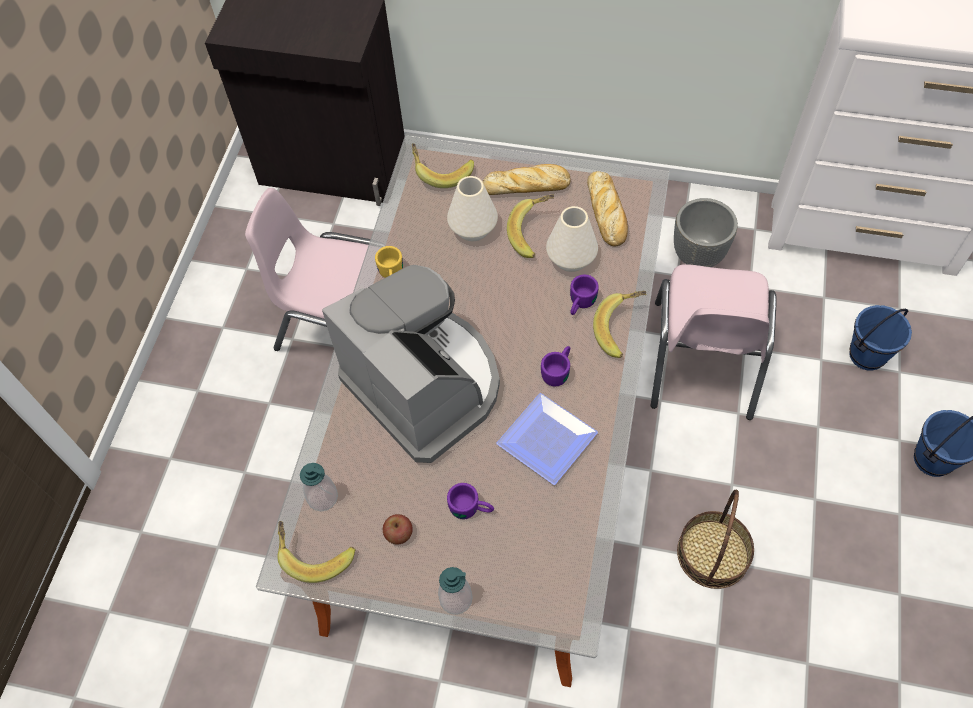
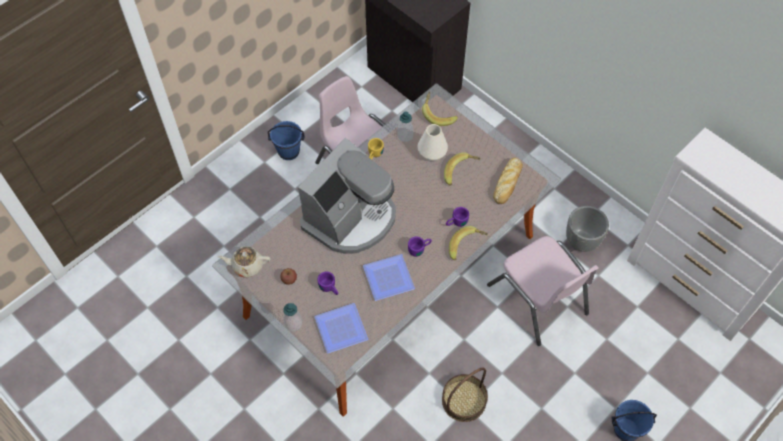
camera: 30 degrees right, 0 degrees up
(315, 553) = (247, 265): banana -> beige teapot
(322, 497) = (267, 242): soap dispenser -> soap dispenser (405, 136)
(425, 384) = (351, 218): coffee machine -> coffee machine turned 45 degrees clockwise
(527, 186) = (477, 146): bread -> none
(534, 556) = (342, 327): none -> plate
(571, 258) = (470, 197): white vase -> none
(703, 360) = (538, 299): pink chair -> pink chair turned 75 degrees counterclockwise
(866, 355) = (635, 352): blue bucket -> blue bucket (289, 151)

